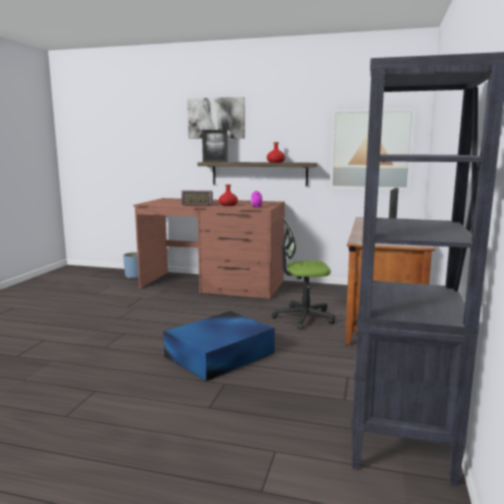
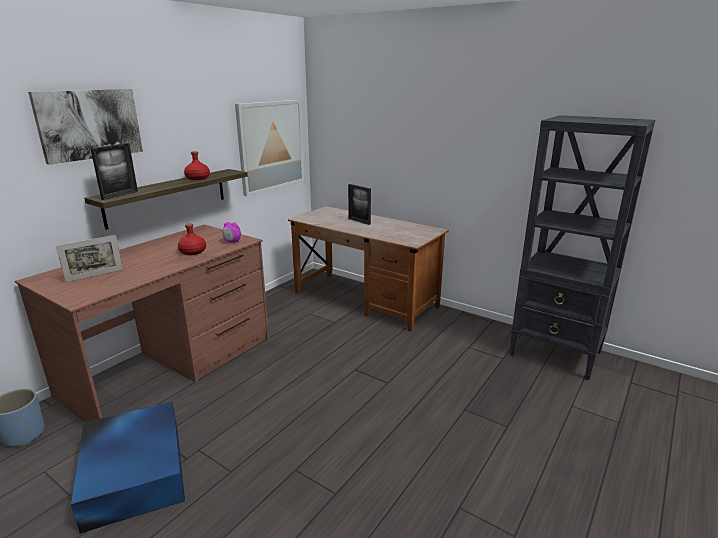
camera: 70 degrees left, 10 degrees up
(176, 201) = (95, 275): none -> picture frame
(197, 204) = (155, 266): radio -> none
(221, 354) = (400, 400): blue storage box -> blue storage box (135, 471)
(303, 317) = (336, 333): office chair -> none

